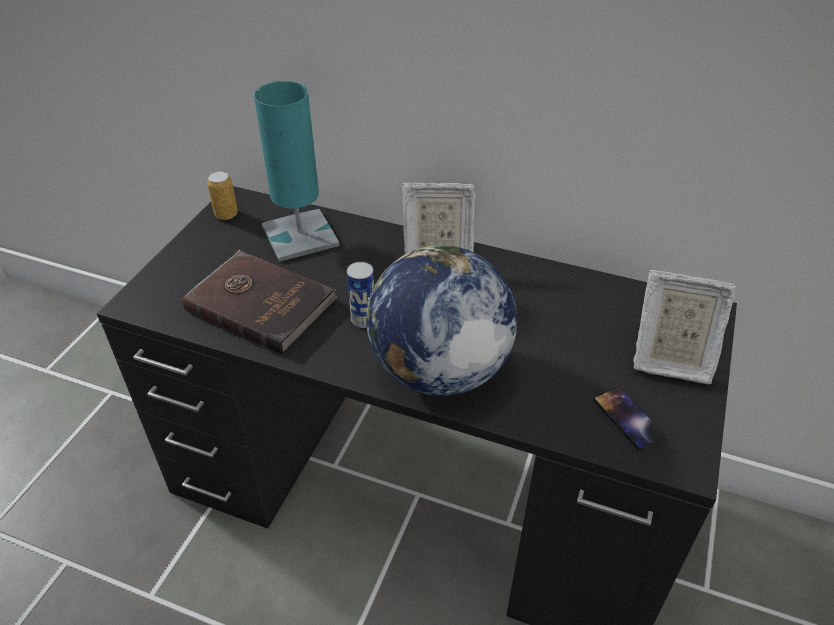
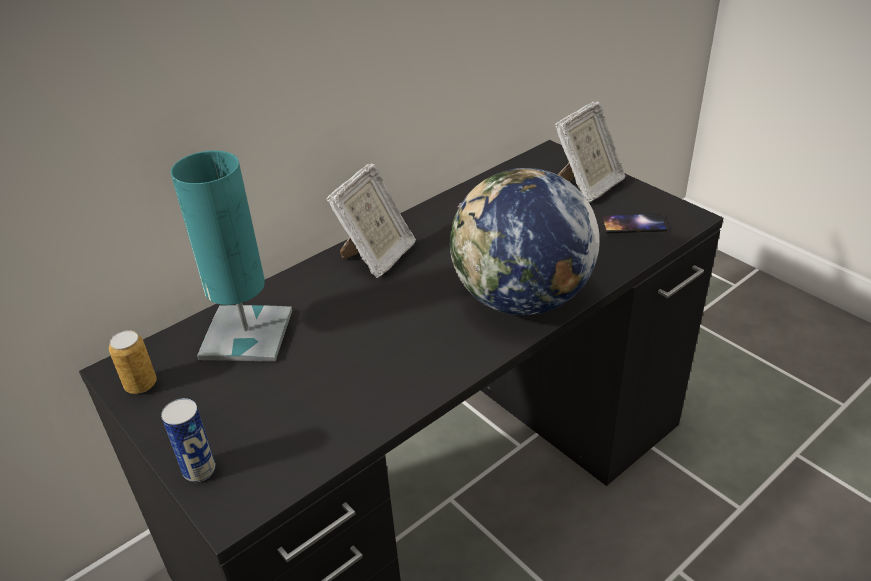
camera: 60 degrees left, 5 degrees down
(261, 303) = (333, 392): brown book -> none
(363, 320) = (420, 325): can -> can (199, 470)

